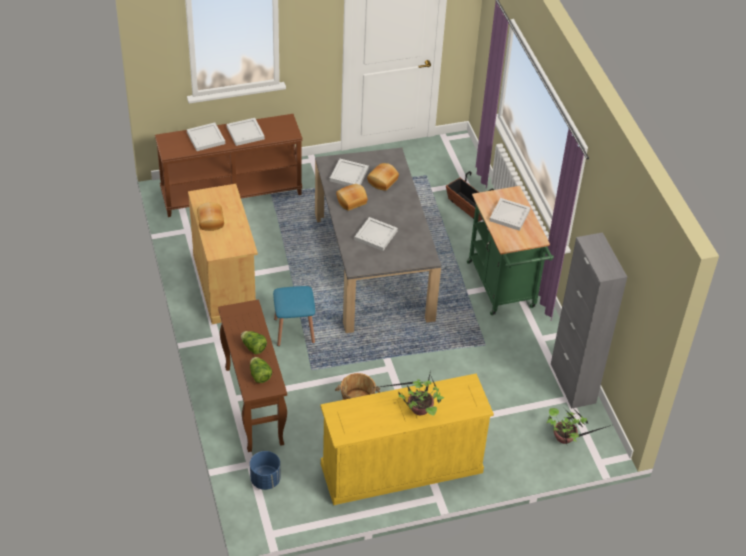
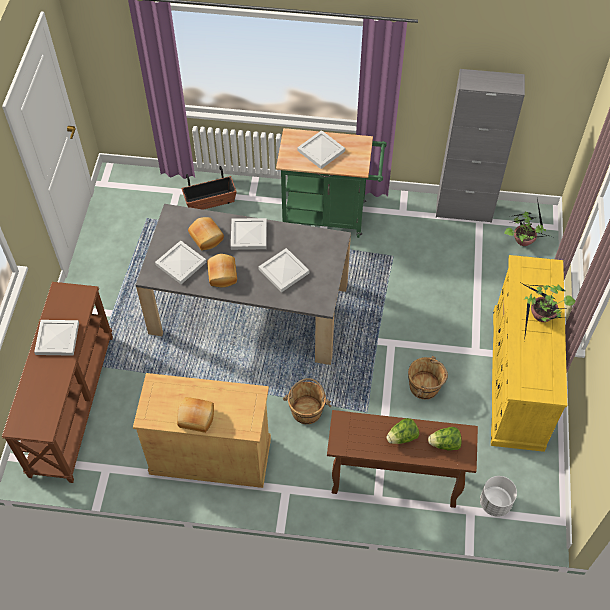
camera: 65 degrees left, 10 degrees up
(206, 138) = (42, 381): white tray -> white tray (249, 234)
(265, 479) = (495, 502): blue planter -> white planter
(294, 330) = (306, 410): blue stool -> brown bucket

